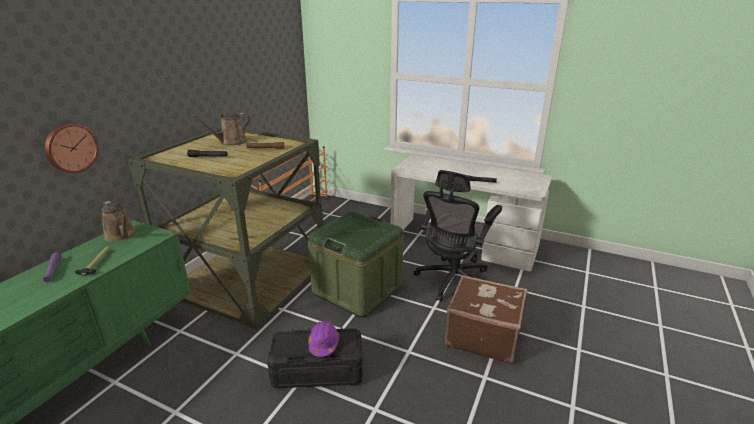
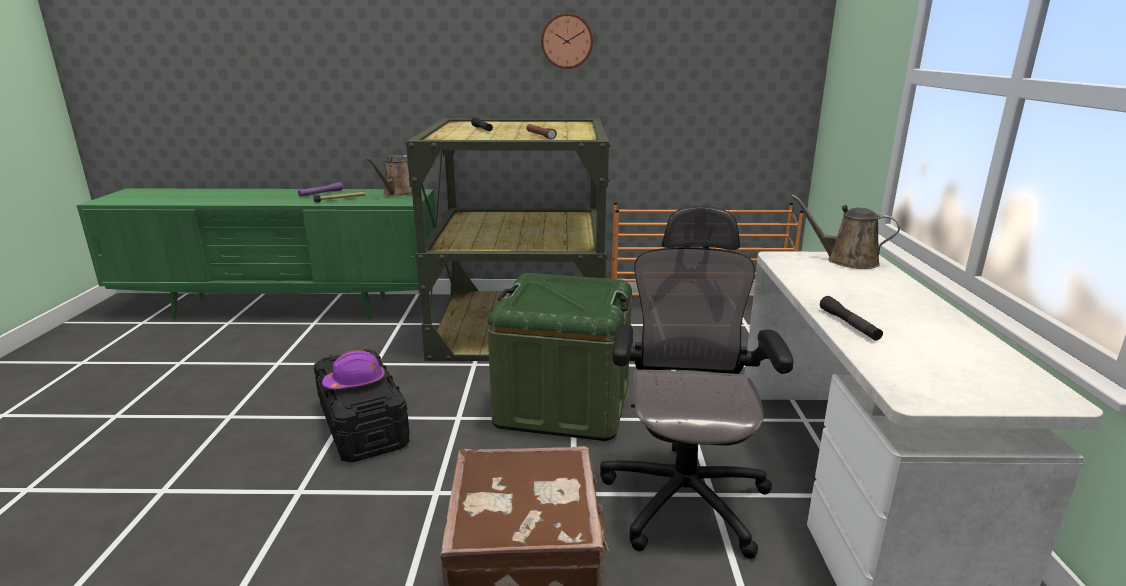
camera: 65 degrees right, 5 degrees down
(70, 148) = (386, 87): wall clock -> wall clock (567, 41)
(231, 142) = (544, 127): brown watering can -> brown watering can (846, 261)
(453, 281) = (683, 499): office chair -> office chair turned 90 degrees clockwise

